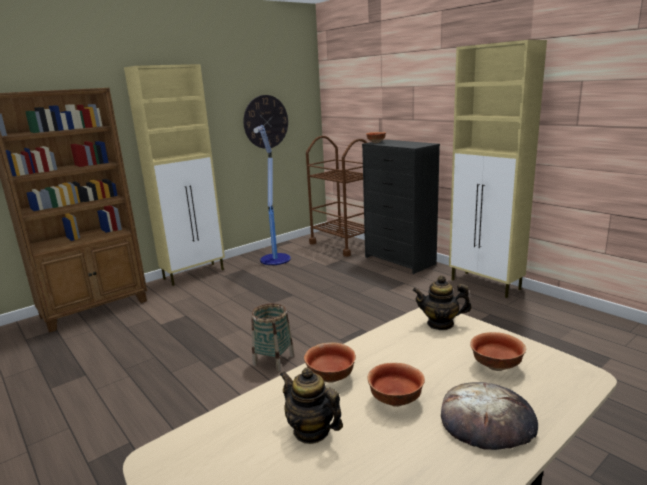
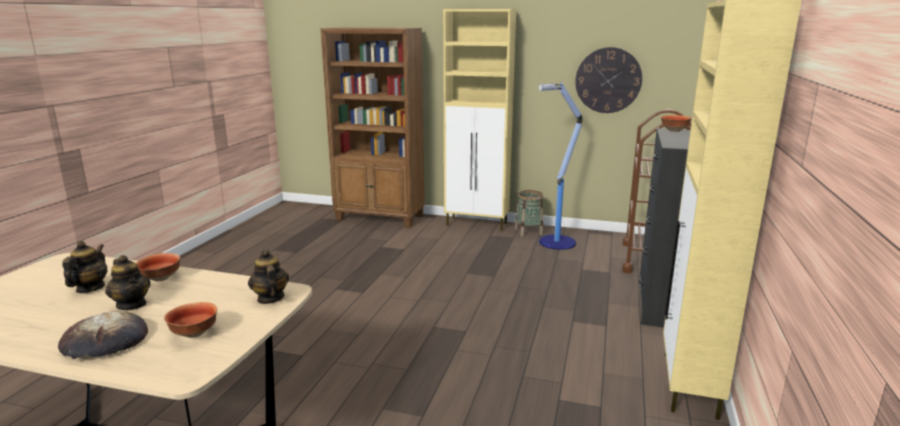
camera: 55 degrees right, 0 degrees up
(273, 360) = (369, 308): basket -> basket (528, 231)
(395, 399) = (132, 304): bowl -> teapot

